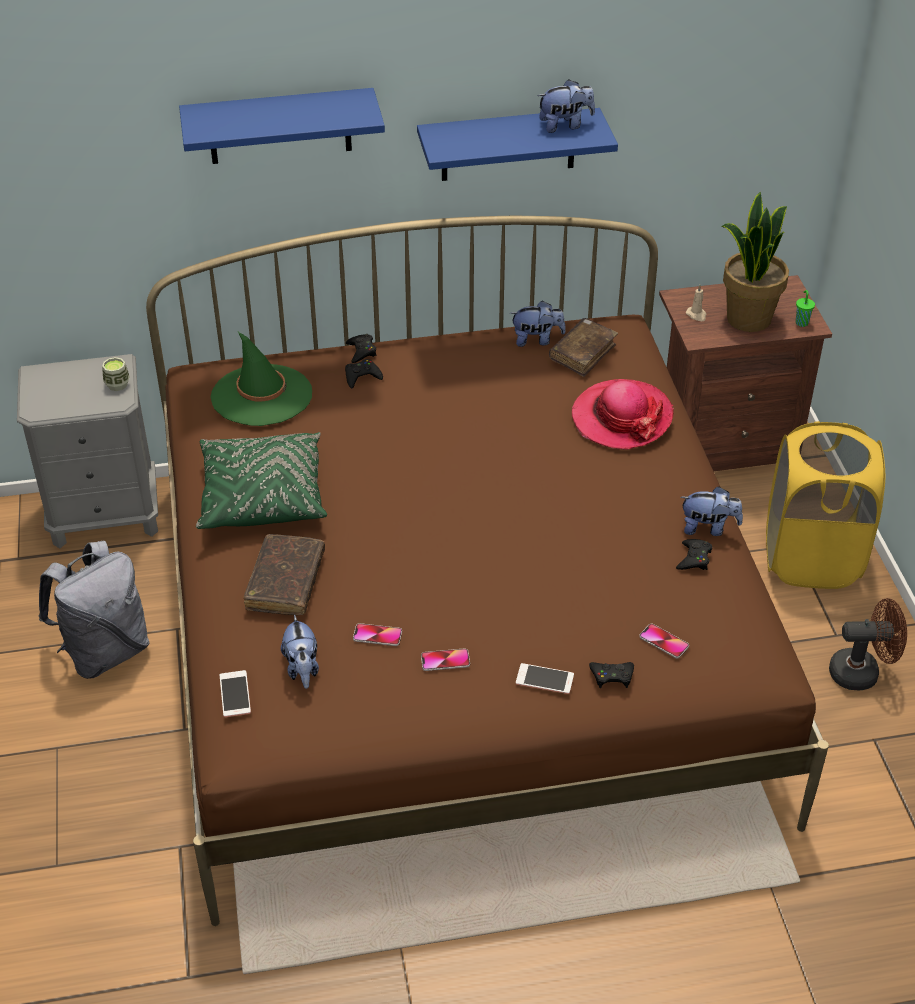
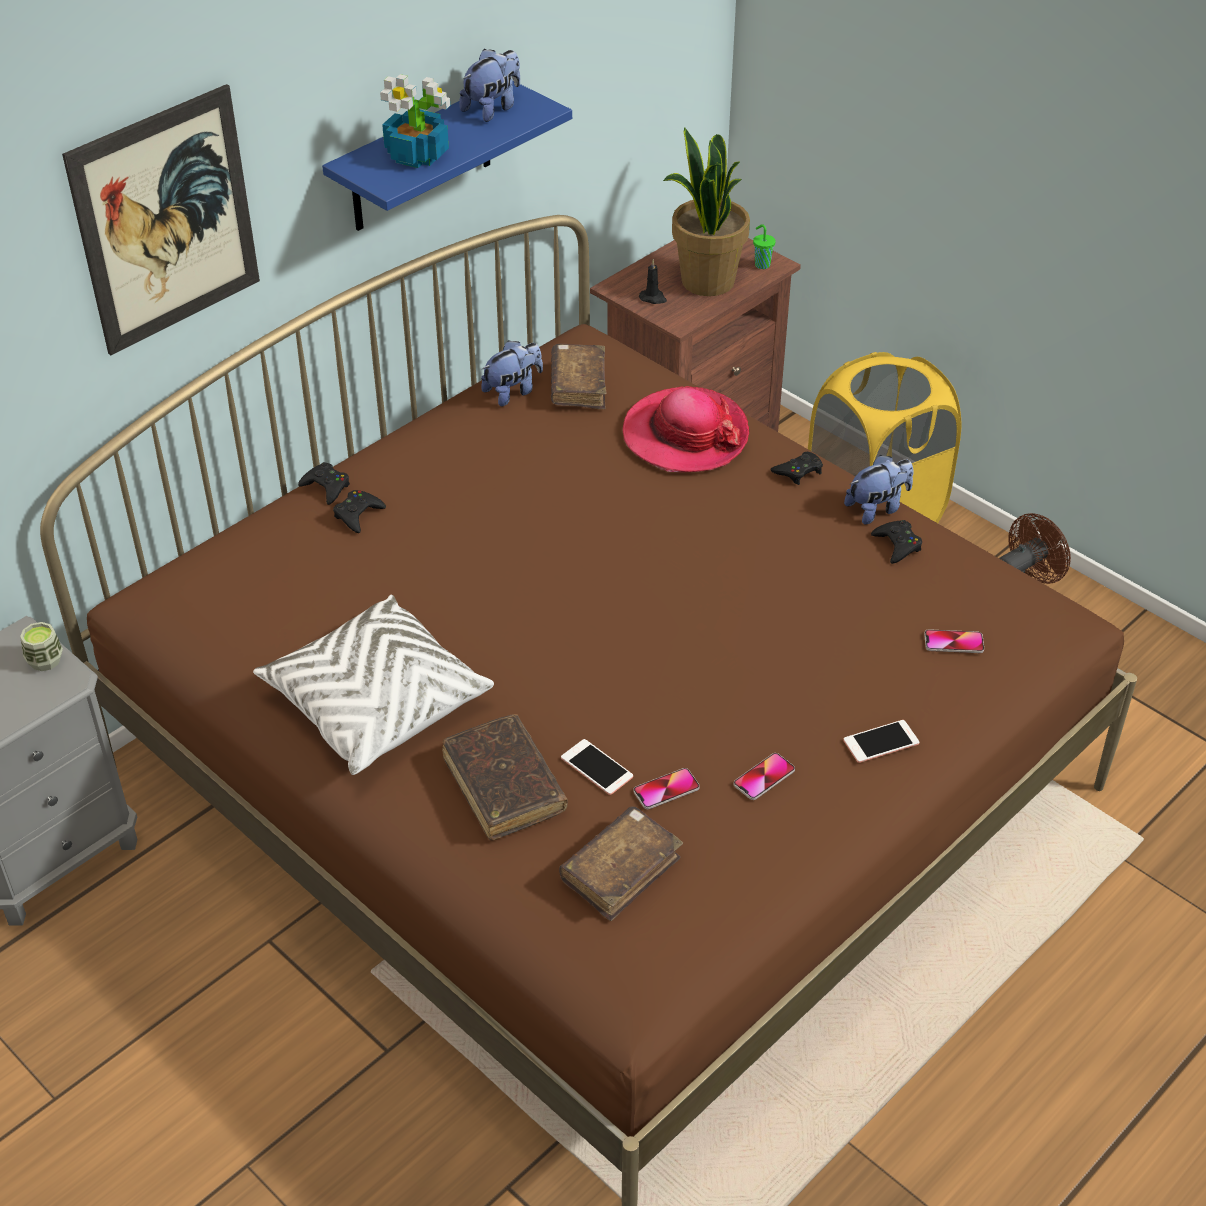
camera: 35 degrees left, 0 degrees up
(105, 651) = (202, 1016): grey backpack -> none
(235, 694) = (573, 942): phone -> phone (596, 767)
(262, 396) = (258, 589): green hat -> none
(262, 496) = (375, 703): green pillow -> white pillow
(279, 126) = (166, 221): blue shelf -> picture
(302, 668) = (620, 871): plush toy -> brown book
(482, 139) = (418, 155): none -> potted plant
(612, 676) = (940, 703): black game controller -> black game controller (798, 471)
(696, 315) = (653, 298): beige candle -> black candle

